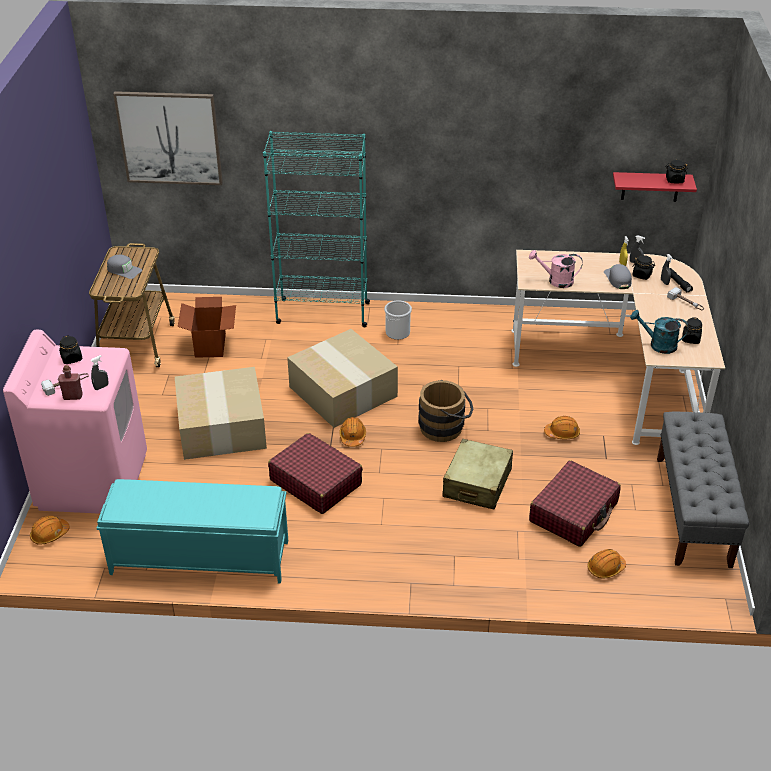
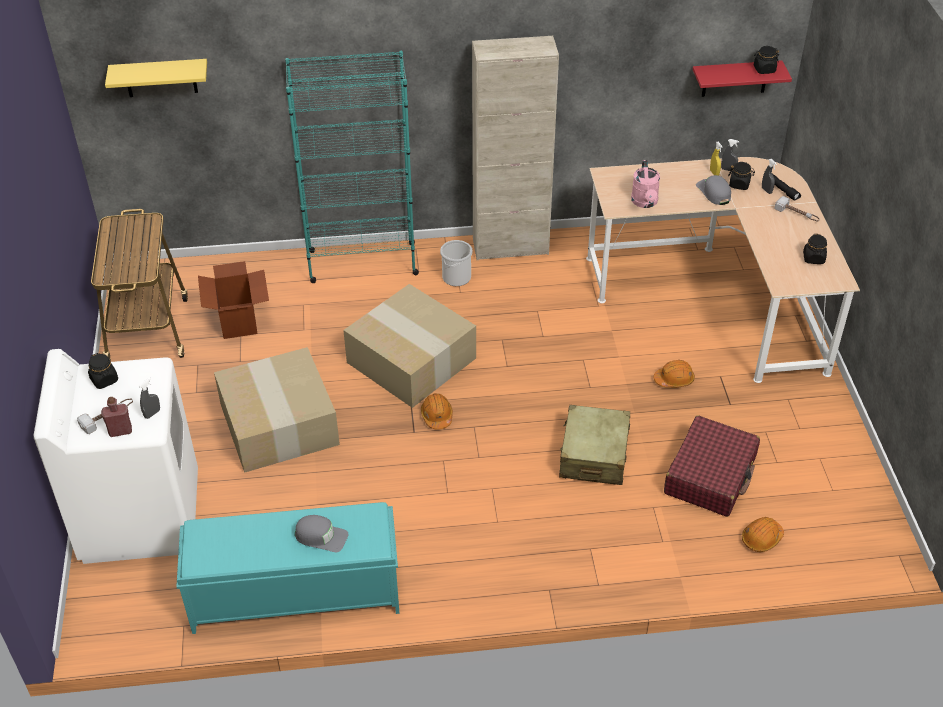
camera: 10 degrees left, 5 degrees up
(49, 534) = (105, 593): orange hard hat -> none
(93, 480) = (140, 515): pink washing machine -> white washing machine
(124, 270) = (127, 247): grey cap -> grey cap (321, 536)
(169, 138) = (160, 78): picture -> yellow shelf
(315, 482) = (408, 479): red suitcase -> none
(445, 427) = (541, 390): brown bucket -> none
(449, 314) = (510, 247): none -> beige cabinet
(556, 281) = (645, 203): pink watering can -> pink watering can turned 90 degrees counterclockwise
(658, 345) = (779, 270): turquoise watering can -> none
(693, 511) = (839, 455): grey bench -> none

